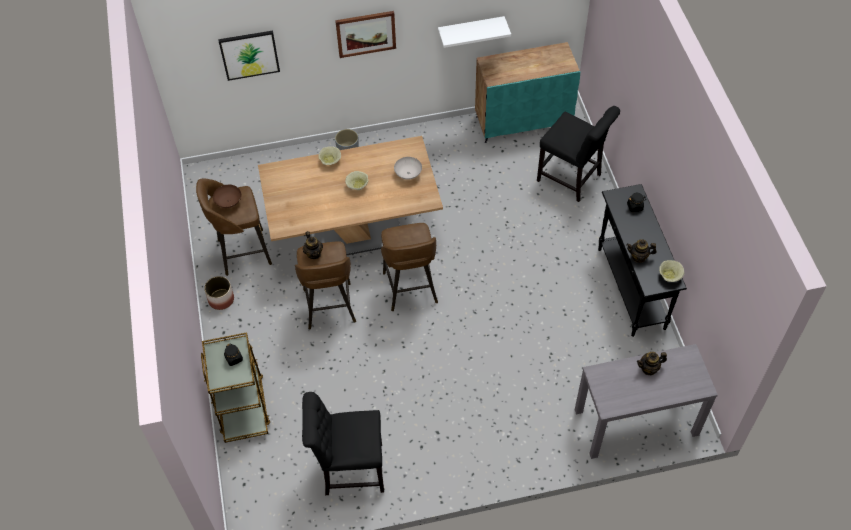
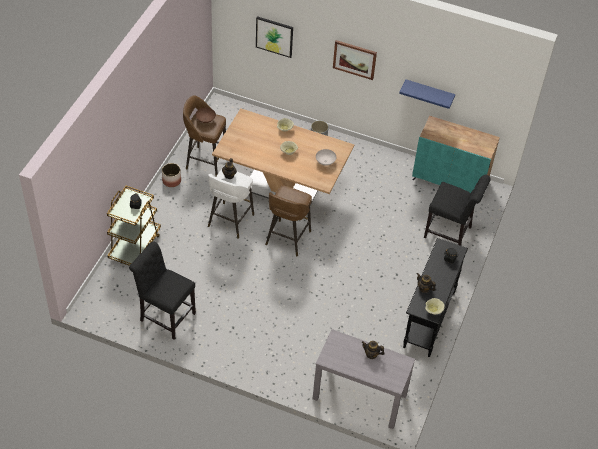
camera: 30 degrees right, 5 degrees down
(329, 307) = (230, 221): brown stool -> white stool
(471, 30) = (429, 93): white shelf -> blue shelf
(572, 179) = (450, 233): black chair -> black chair turned 45 degrees counterclockwise

